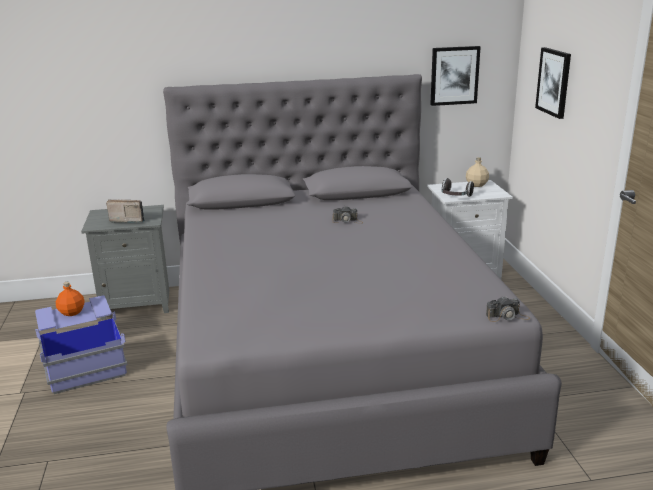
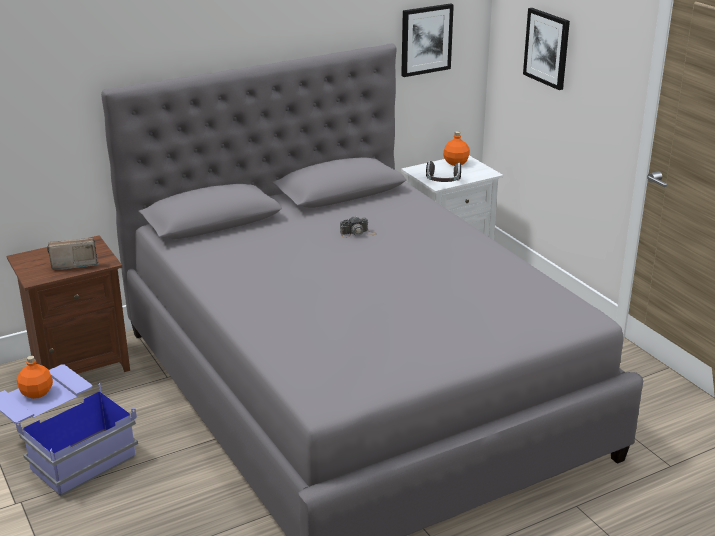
camera: 20 degrees left, 5 degrees up
(137, 303) = (79, 365): grey nightstand -> brown nightstand
(476, 185) = (455, 163): beige bottle -> orange bottle
(507, 317) = (591, 324): camera -> none

